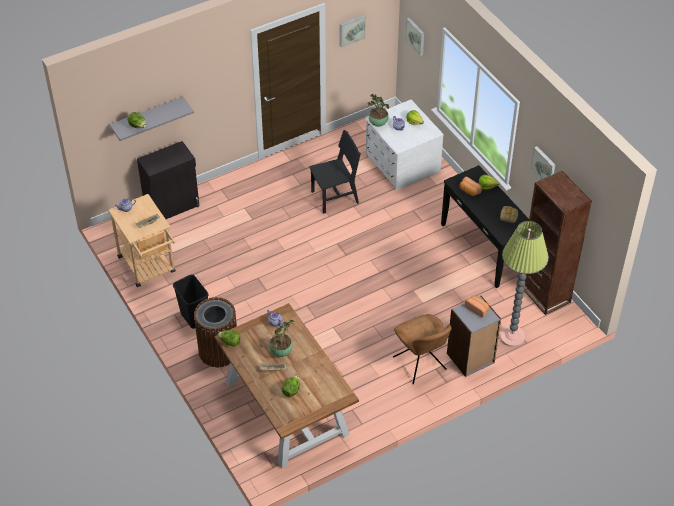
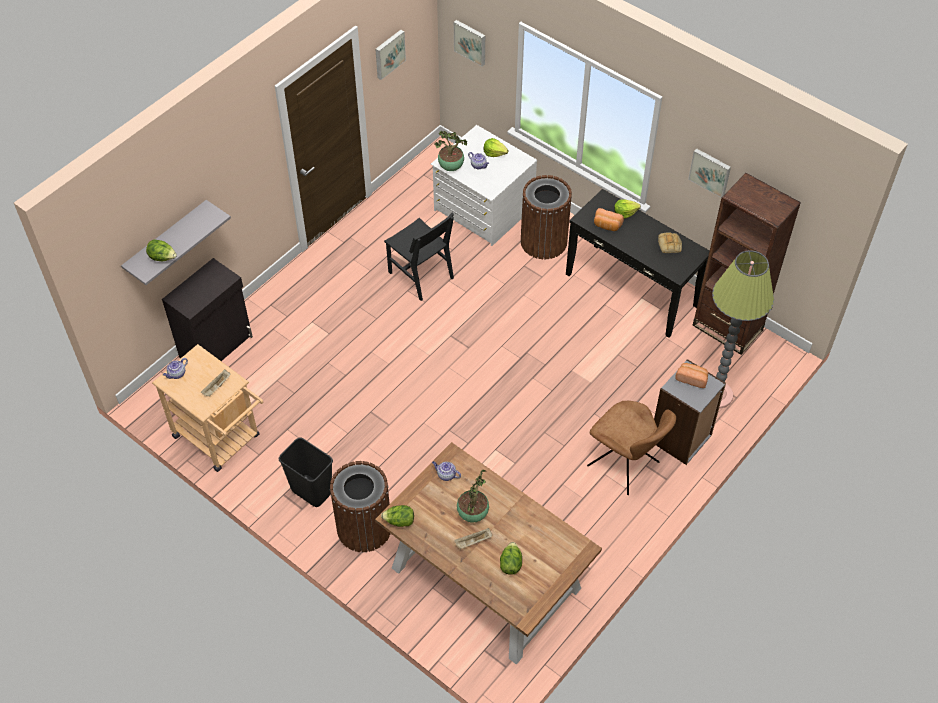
camera: 20 degrees left, 5 degrees up
(335, 197) = (420, 275): black chair -> black chair turned 90 degrees clockwise
(435, 197) = (544, 241): none -> brown trash can

